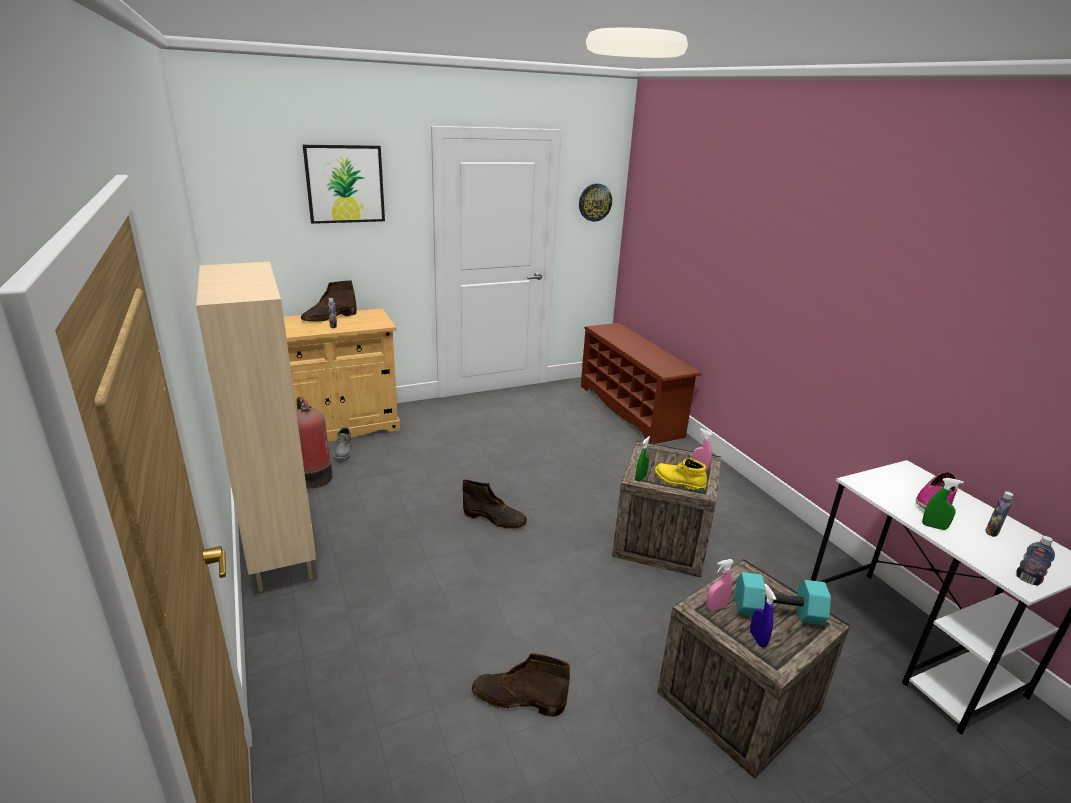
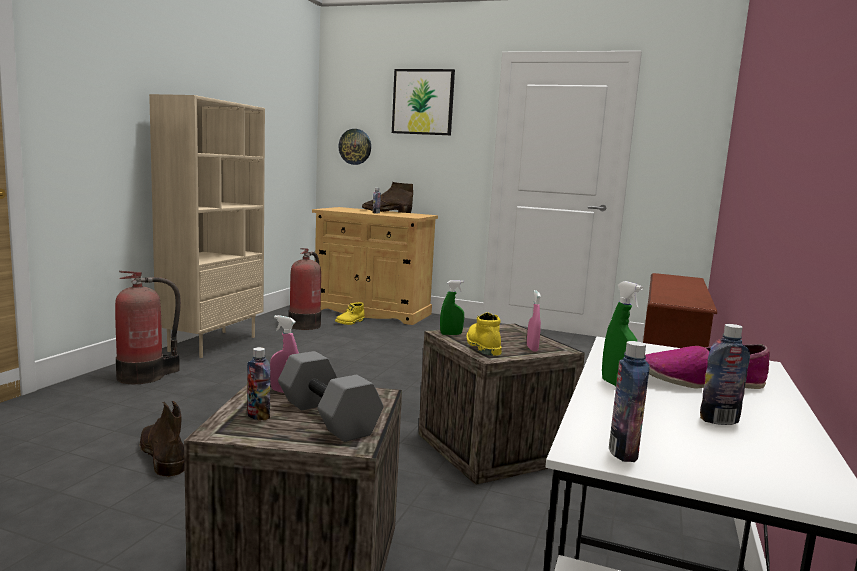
camera: 45 degrees right, 15 degrees down
(313, 636) = (144, 376): none -> fire extinguisher
(344, 452) = (350, 322): grey boot -> yellow boot
(495, 519) = (373, 380): brown boot -> none
(595, 202) = (684, 131): wall clock -> wall clock (355, 146)
(757, 639) = (258, 416): blue spray bottle -> bottle
(778, 611) = (330, 417): turquoise dumbbell -> grey dumbbell

